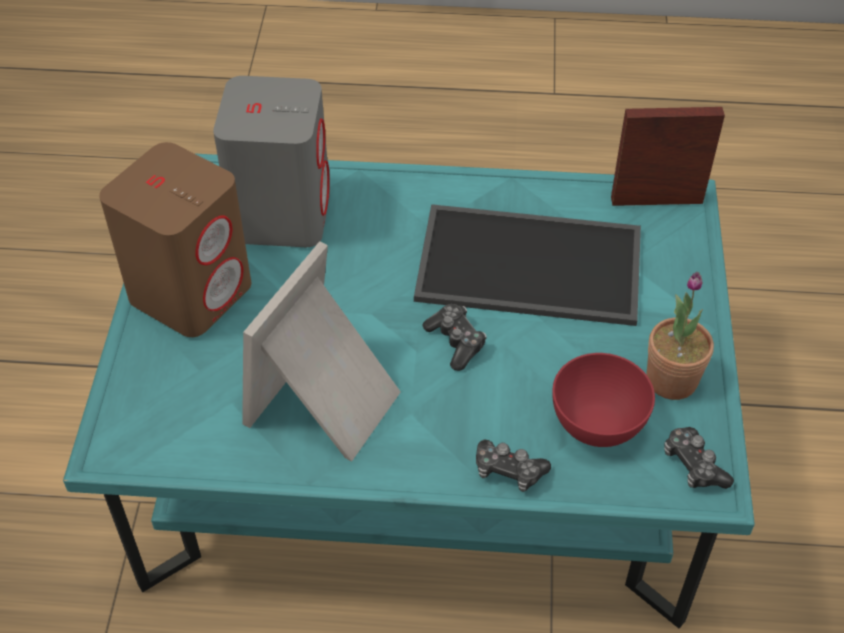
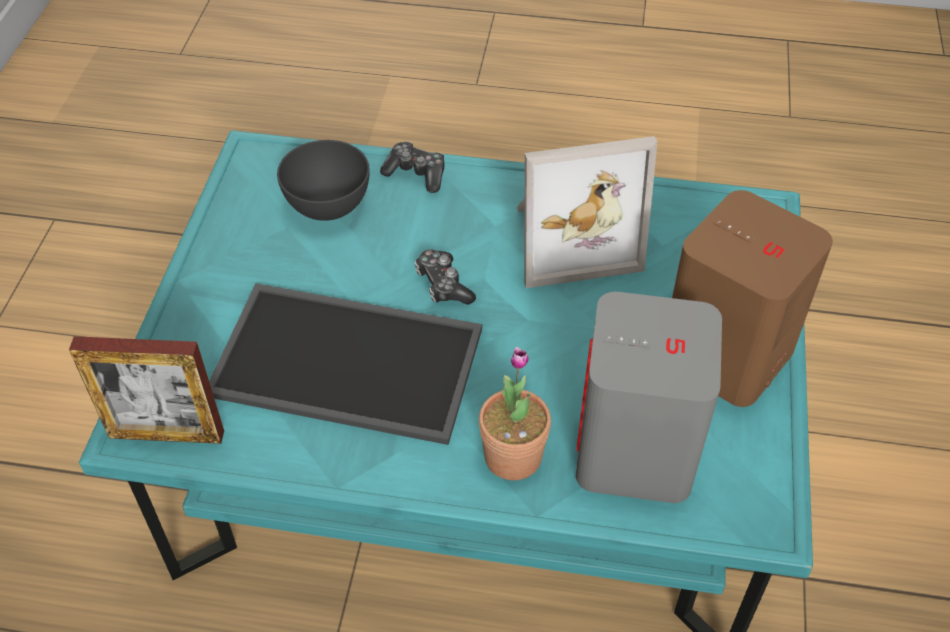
camera: 175 degrees left, 0 degrees up
(328, 403) = (571, 237): picture frame -> picture frame turned 45 degrees clockwise
(596, 424) = (329, 206): red bowl -> grey bowl
(671, 380) = (245, 236): potted plant -> potted plant (513, 456)
(693, 465) = (258, 168): game controller -> none

